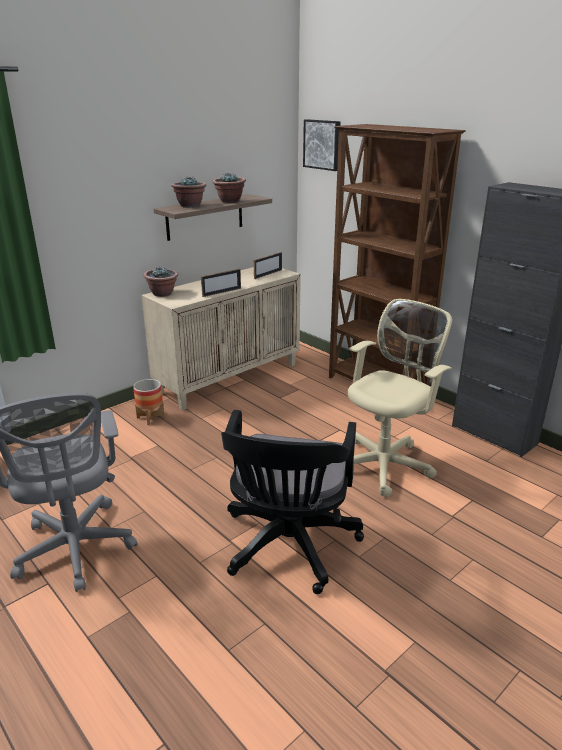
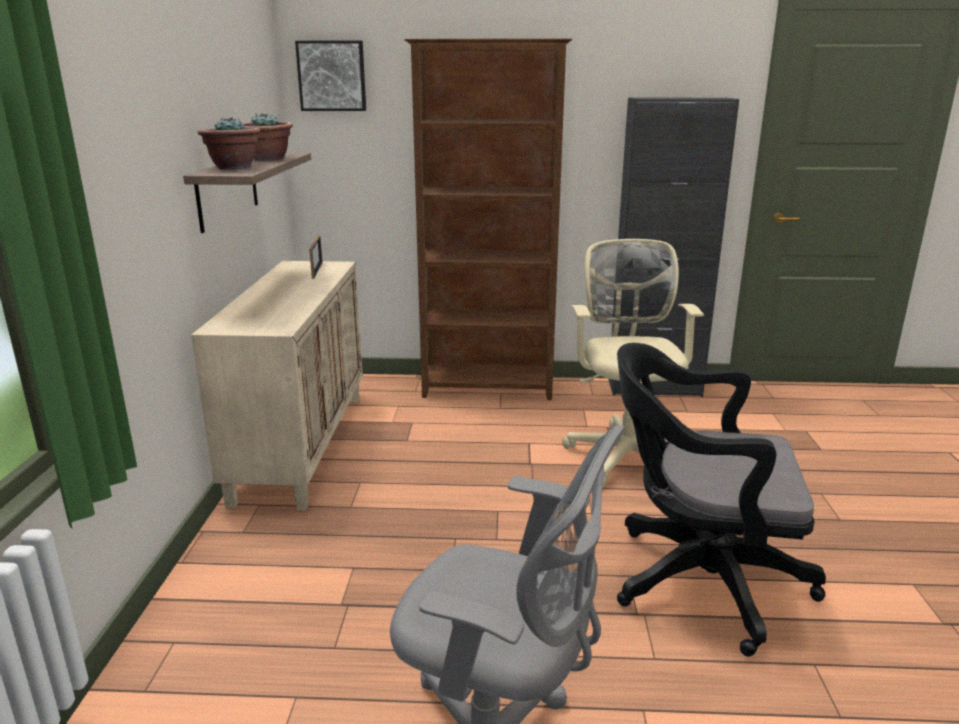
camera: 45 degrees left, 5 degrees down
(150, 417) = (275, 541): planter -> none
(162, 293) = (225, 324): potted plant -> none
(222, 292) = (311, 301): picture frame -> none
(288, 548) = (697, 580): black office chair -> black office chair turned 135 degrees clockwise

